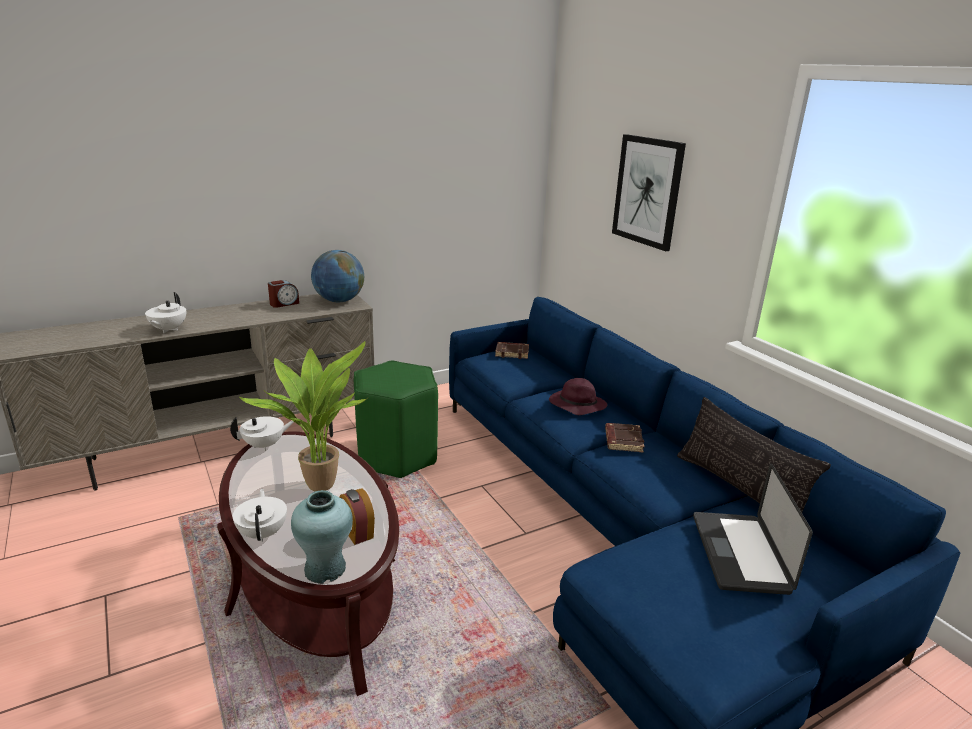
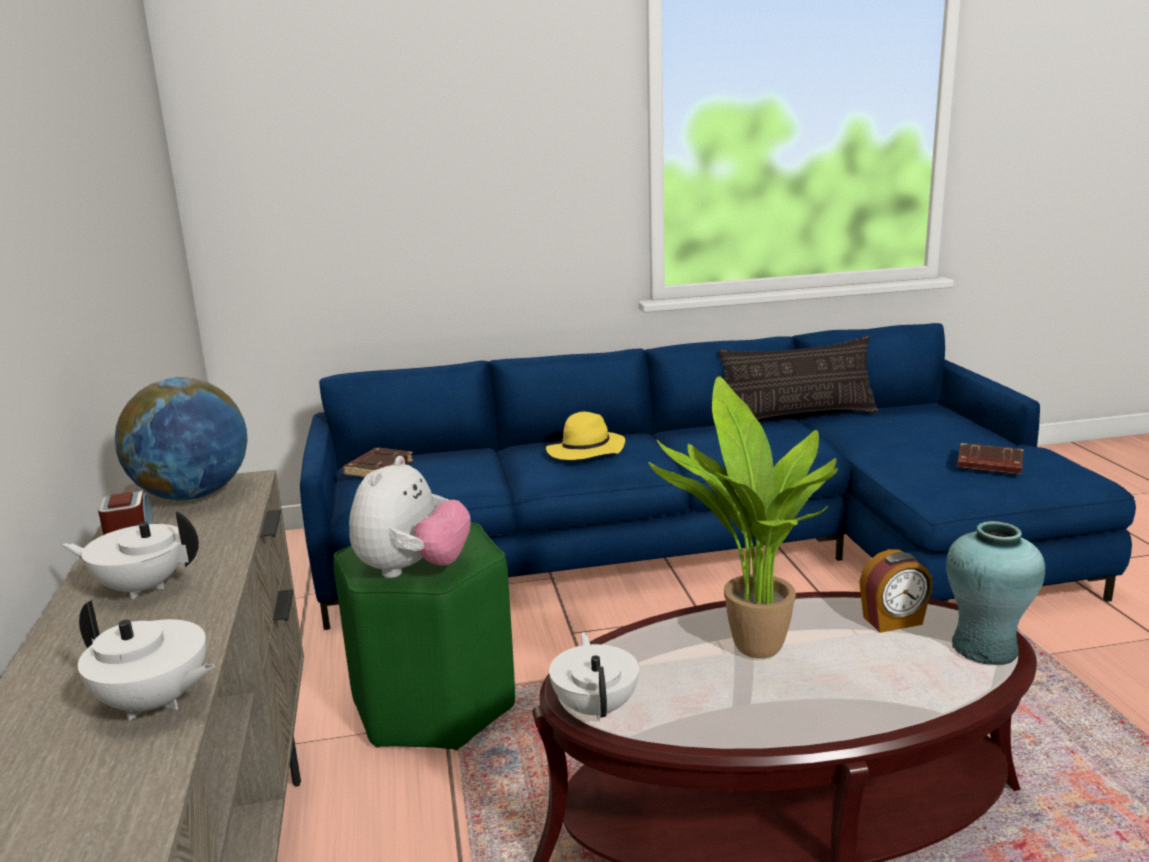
camera: 70 degrees left, 5 degrees down
(263, 533) = (899, 703): white teapot -> white teapot (141, 587)
(372, 378) = (412, 570): none -> plush toy
(576, 405) = (585, 452): purple hat -> yellow hat
(622, 440) = (688, 443): brown book -> brown book (988, 465)
(647, 191) = (446, 161): picture -> none
(739, 553) = (915, 432): laptop -> none

